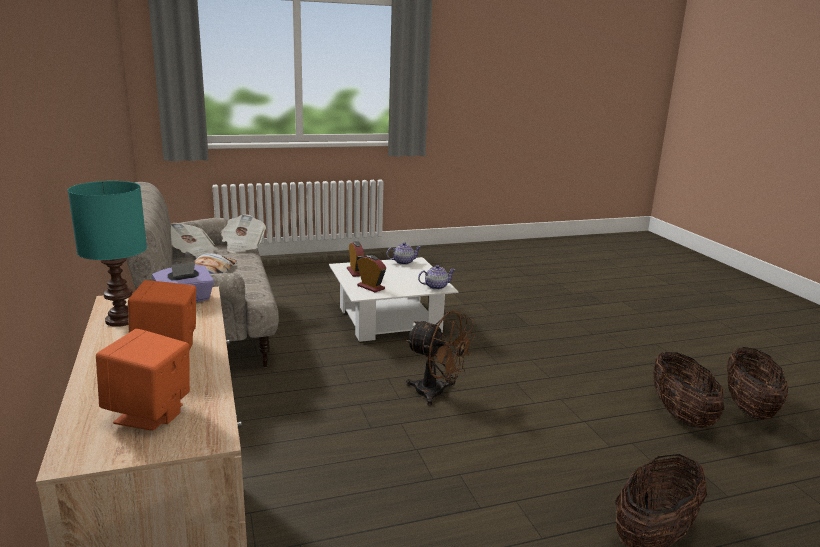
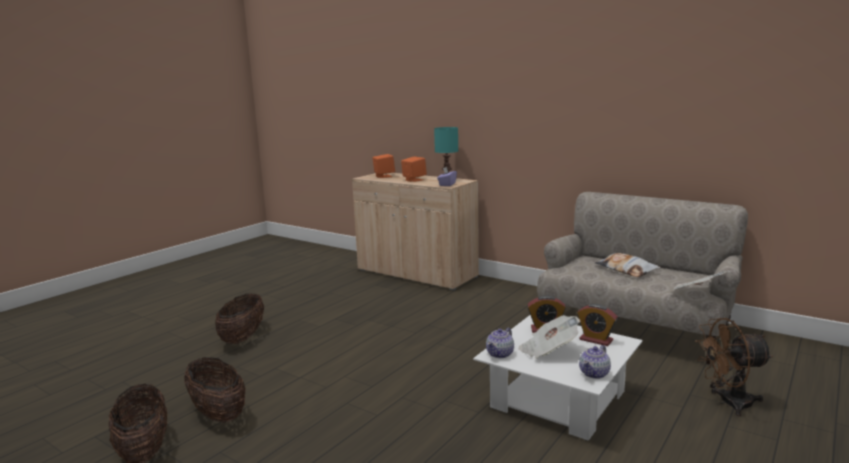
camera: 145 degrees right, 5 degrees down
(192, 253) = (691, 275): newspaper -> newspaper (548, 350)
(437, 394) = (418, 354): brown fan -> brown fan (728, 403)

